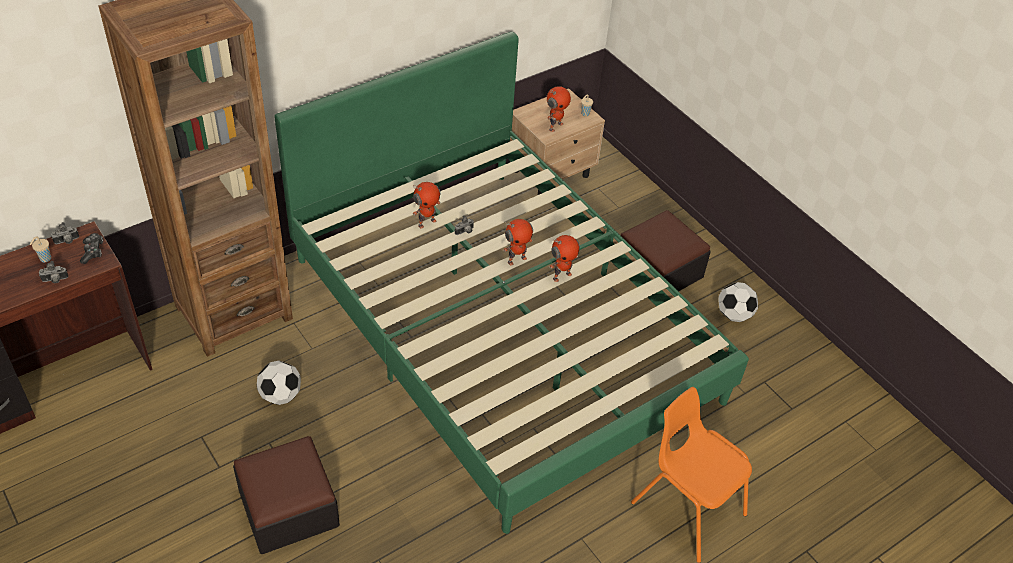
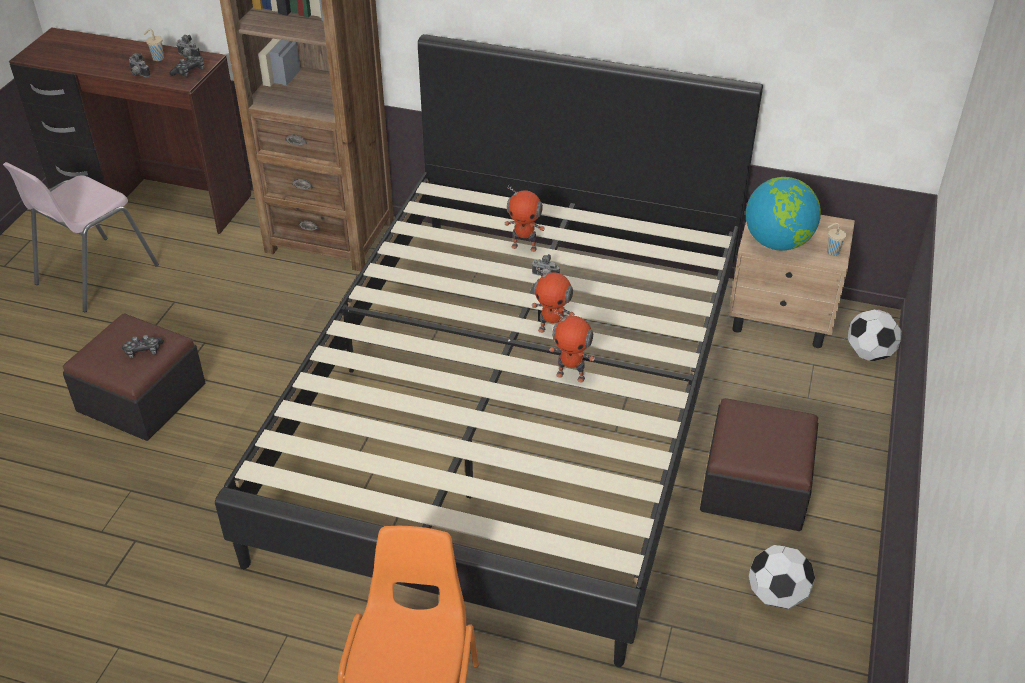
camera: 55 degrees right, 5 degrees down
(107, 469) = (95, 275): none -> pink chair
(281, 395) = (264, 317): football -> football (869, 354)
(298, 468) = (143, 351): none -> game controller
(503, 326) = (514, 408): green bed -> black bed
(555, 126) = (777, 243): toy robot -> globe

